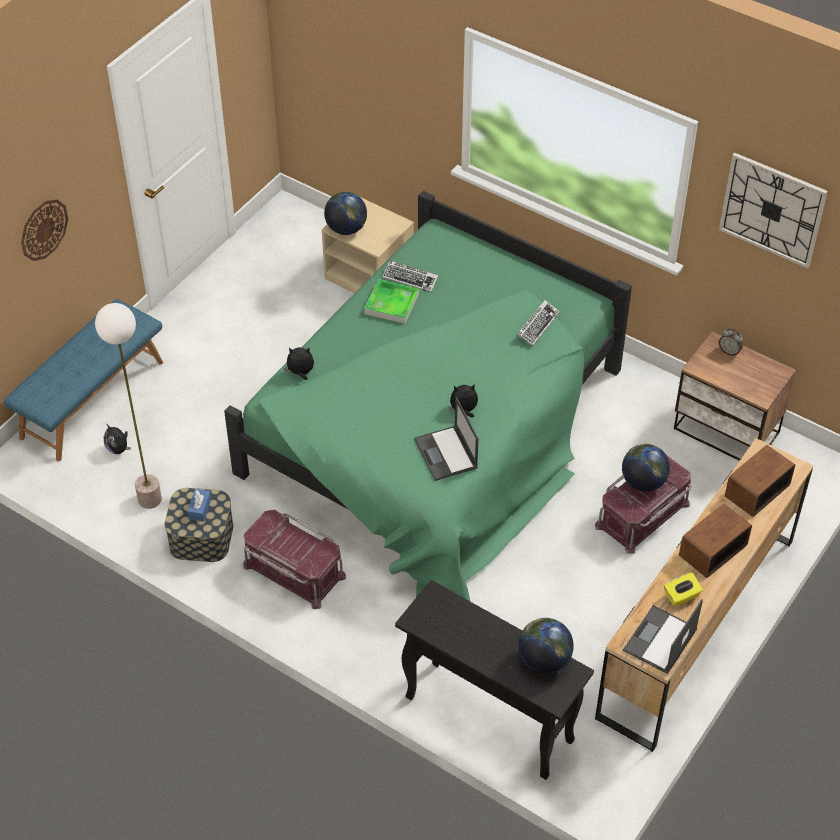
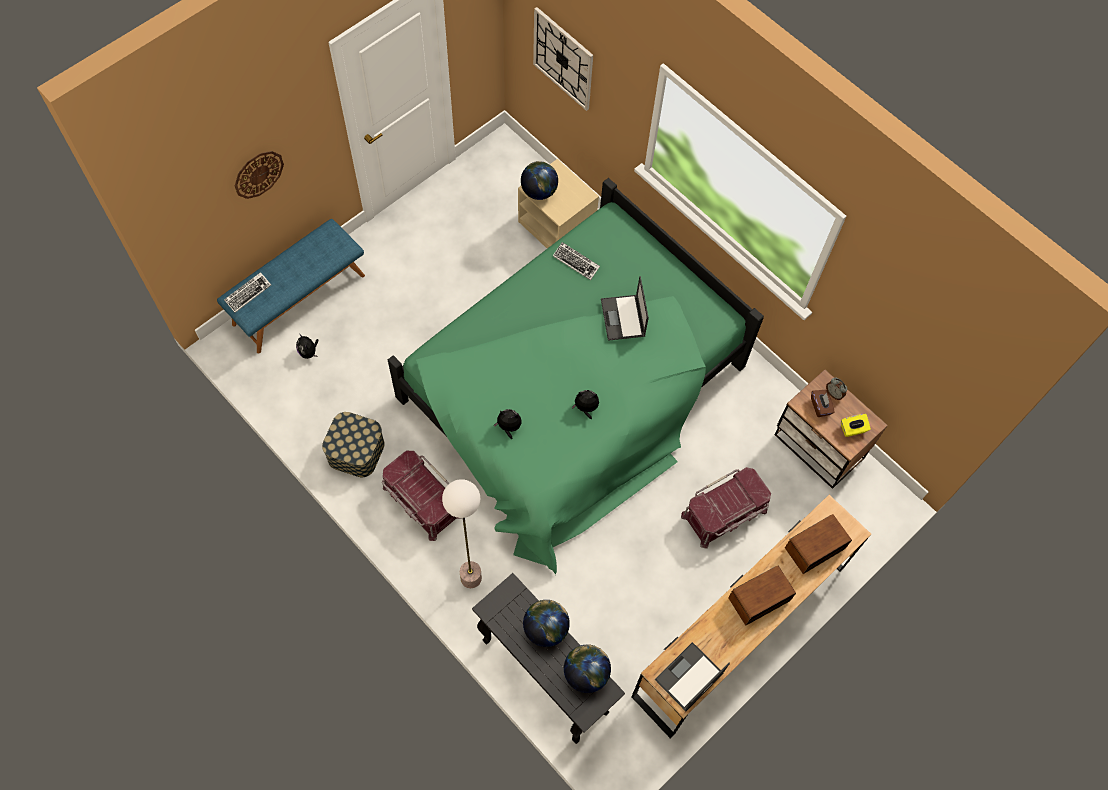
camera: 10 degrees right, 15 degrees up
(149, 499) = (322, 406): floor lamp -> floor lamp (470, 578)
(200, 509) = (354, 435): blue tissue box -> none
(300, 373) = (459, 338): plush toy -> plush toy (508, 427)
(391, 304) = (553, 285): tray -> none
(446, 454) = (559, 449): laptop -> laptop (623, 318)
(537, 325) = (672, 335): keyboard -> keyboard (248, 293)
(643, 482) = (728, 493): globe -> globe (546, 629)
(681, 596) = (719, 638): yellow tissue box -> yellow tissue box (853, 429)
(718, 366) = (820, 407): none -> brown tissue box
(772, 209) = (895, 307): wall clock -> wall clock (563, 59)

